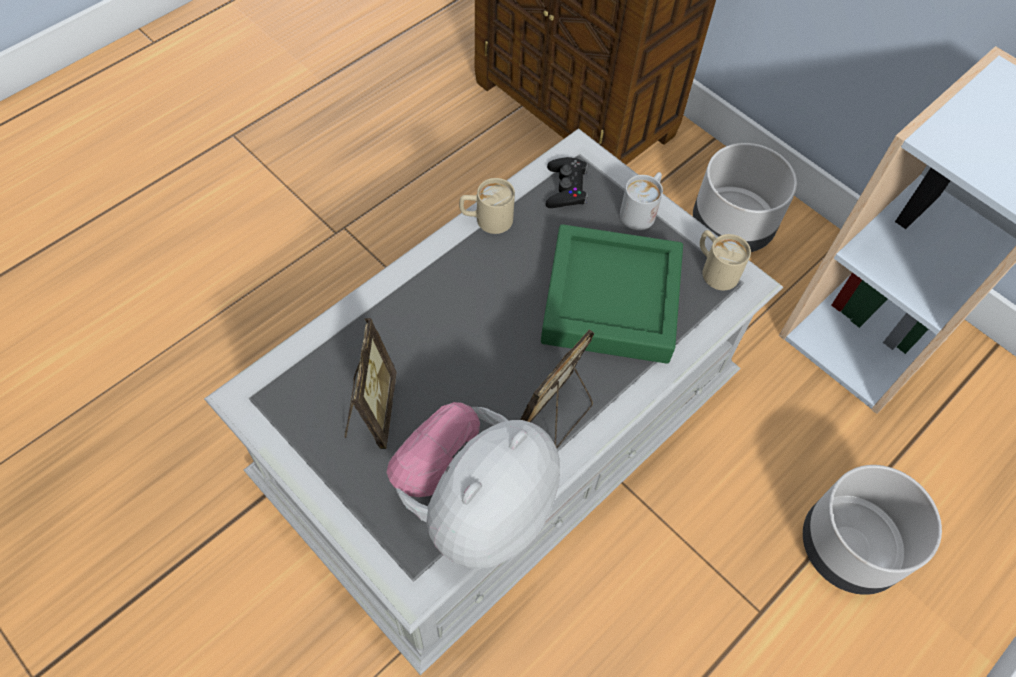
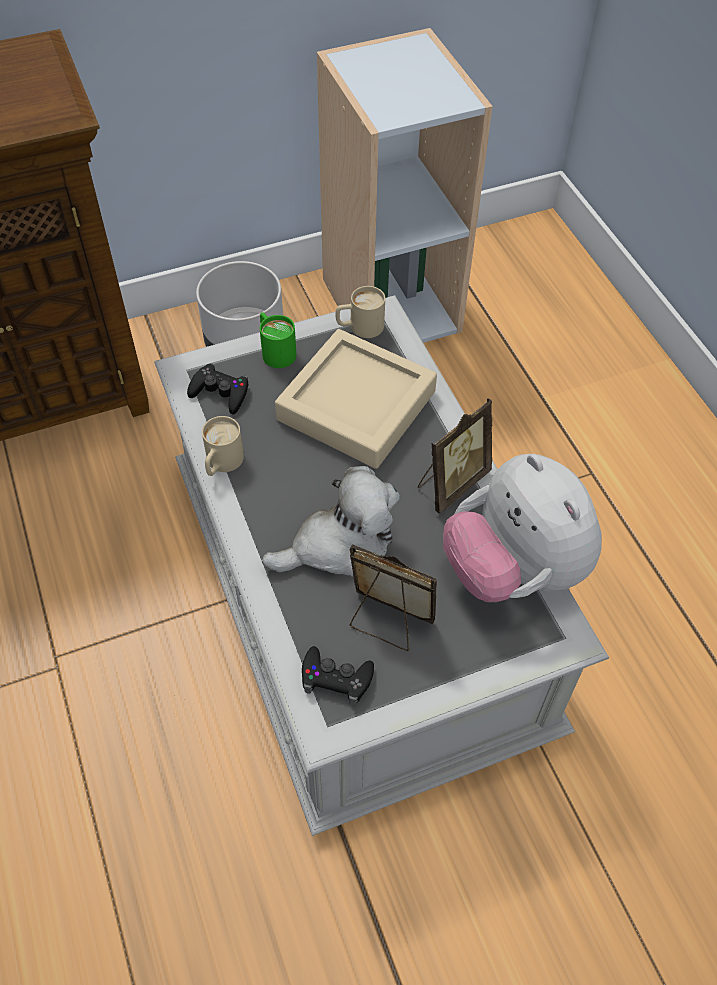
camera: 65 degrees left, 5 degrees down
(297, 388) = (336, 678): none -> black game controller
(439, 342) = (339, 545): none -> plush toy
(556, 415) = (451, 483): picture frame -> picture frame turned 105 degrees counterclockwise
(611, 300) = (356, 406): green tray -> beige tray
(641, 210) = (275, 350): white mug -> green mug
(849, 548) = (561, 397): grey planter -> none

